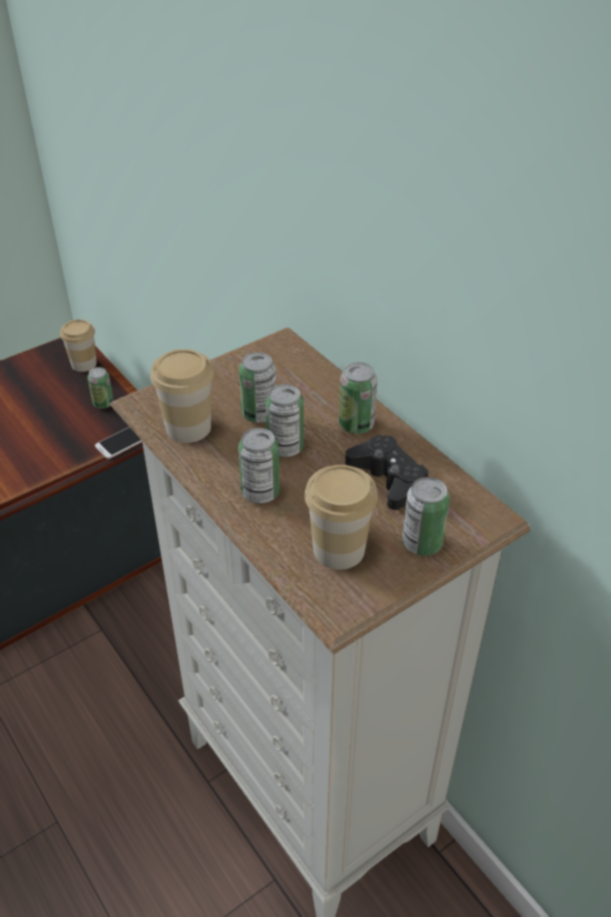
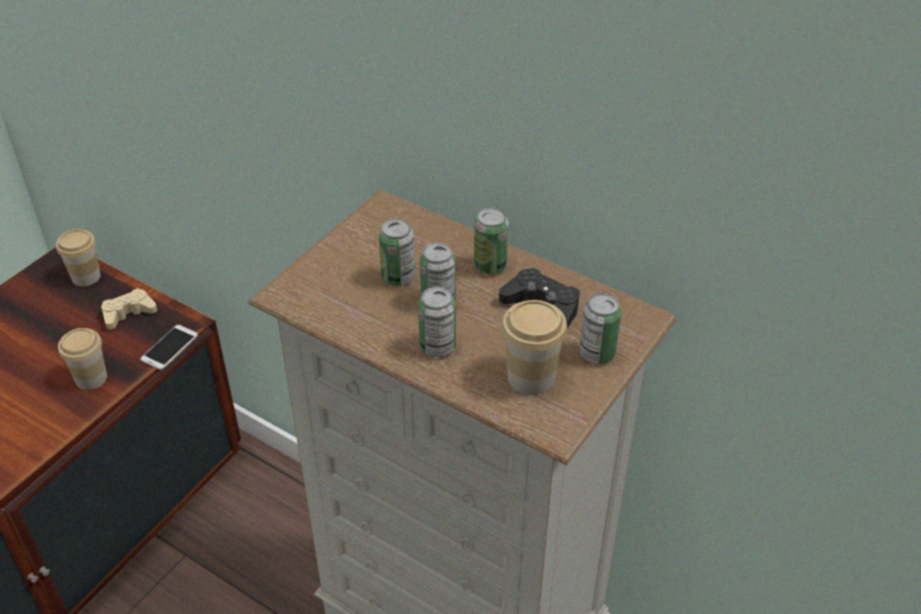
camera: 20 degrees left, 0 degrees up
(103, 403) = (128, 313): can -> beige game controller
(188, 427) = (339, 305): cup -> cup (91, 378)

